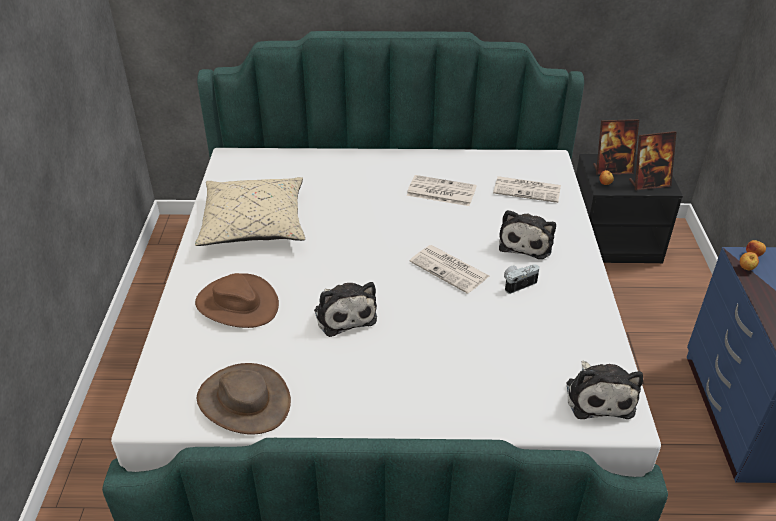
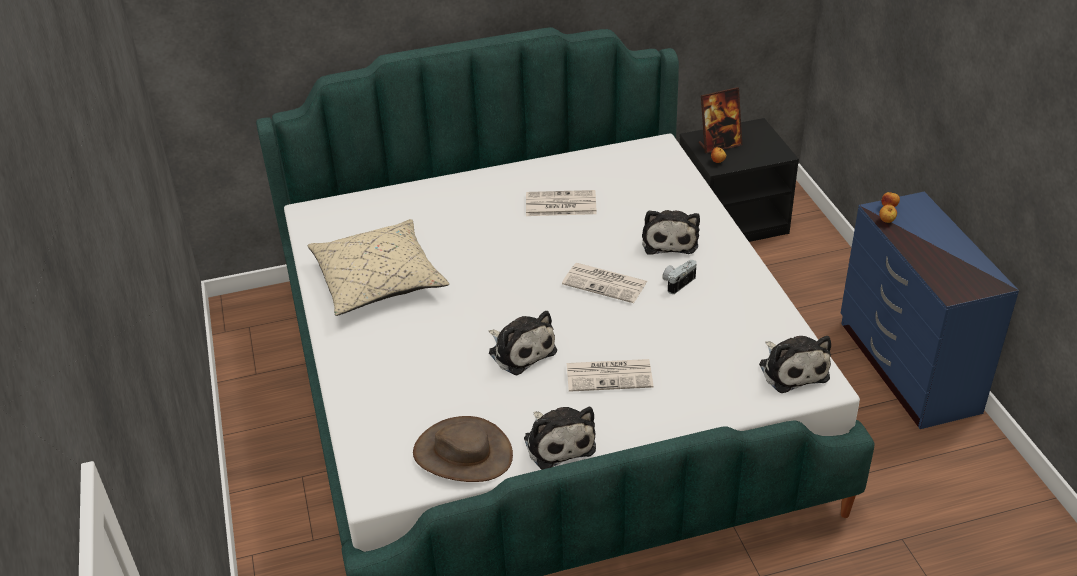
camera: 15 degrees left, 0 degrees up
(237, 304) = (405, 366): brown hat -> none
(336, 412) = (558, 442): none -> plush toy
(528, 190) = (649, 184): newspaper -> newspaper (610, 375)
(649, 183) = (761, 152): picture frame -> none

